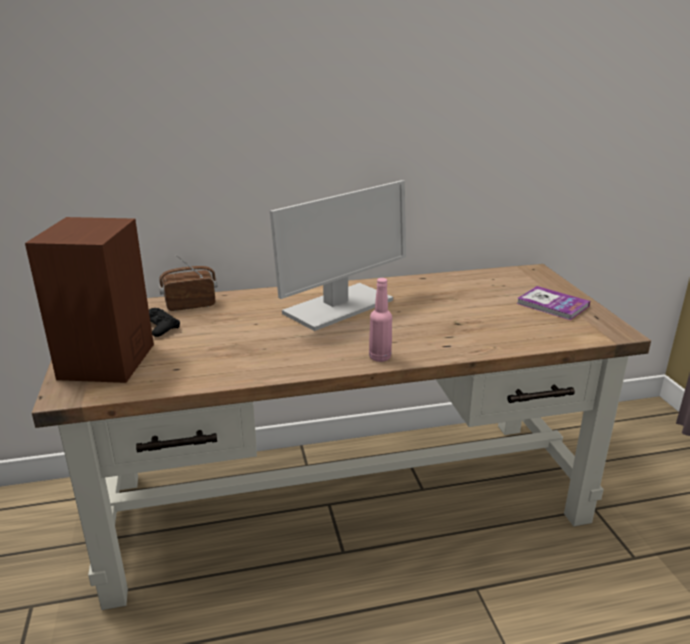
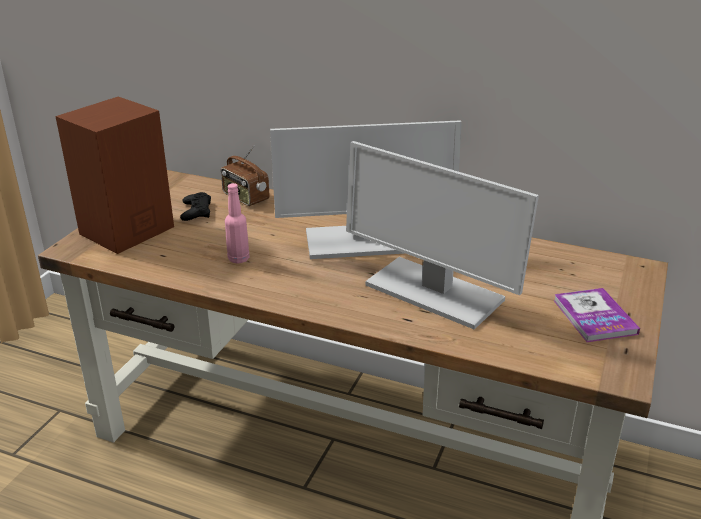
camera: 35 degrees right, 5 degrees up
(190, 305) = (245, 198): radio -> radio turned 150 degrees counterclockwise
(380, 357) = (329, 307): pink bottle -> pink bottle (238, 259)
(437, 324) = (432, 292): none -> monitor

